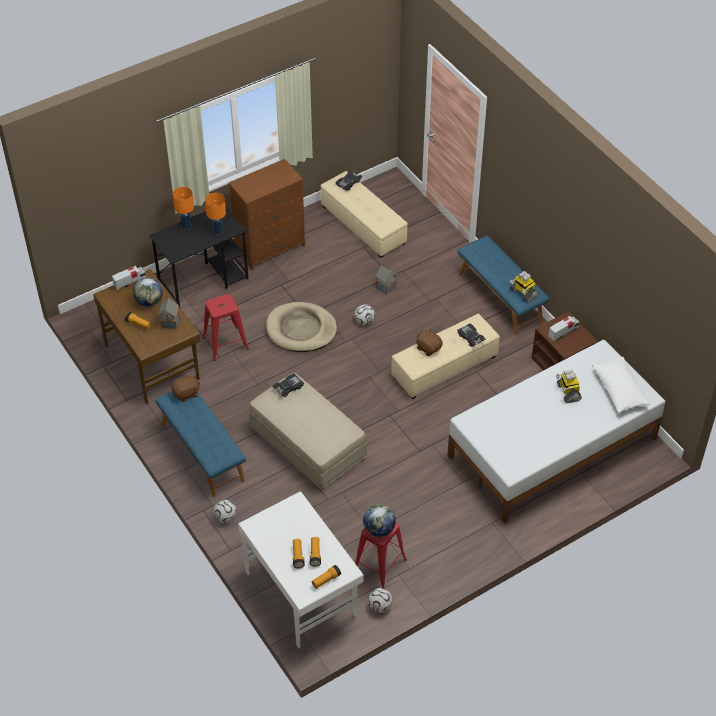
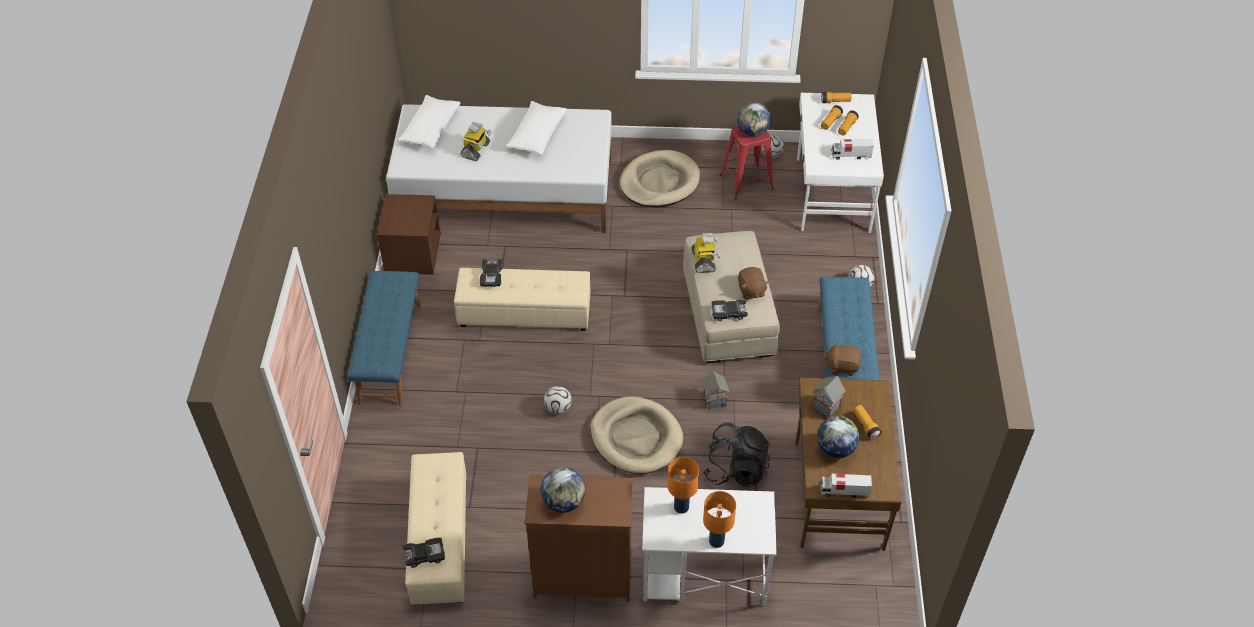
camera: 145 degrees left, 0 degrees up
(204, 281) = (703, 575): black desk -> white desk
(225, 343) = (736, 469): red stool -> black backpack
(273, 176) = (564, 502): none -> globe
(386, 288) = (496, 435): toy house -> toy house (714, 400)
(428, 348) = (543, 289): brown plush toy -> brown plush toy (751, 290)
(447, 523) = (659, 182): none -> beige dog bed
(523, 293) = (392, 283): toy robot -> toy robot (704, 261)
(538, 429) = (537, 135): none -> white pillow
(563, 332) = (407, 217): toy truck -> toy truck (850, 155)

